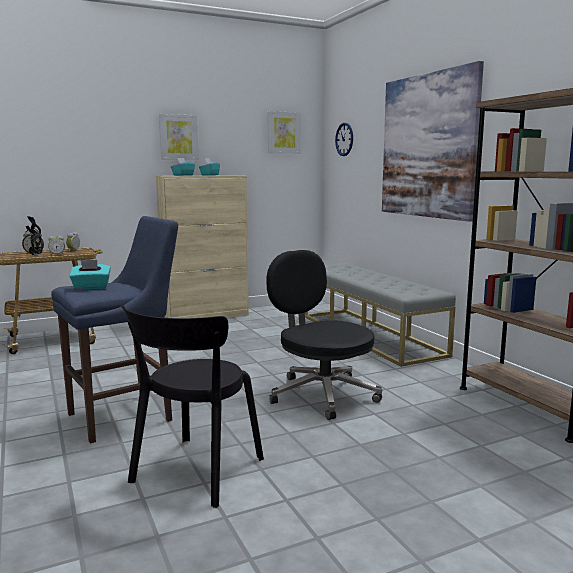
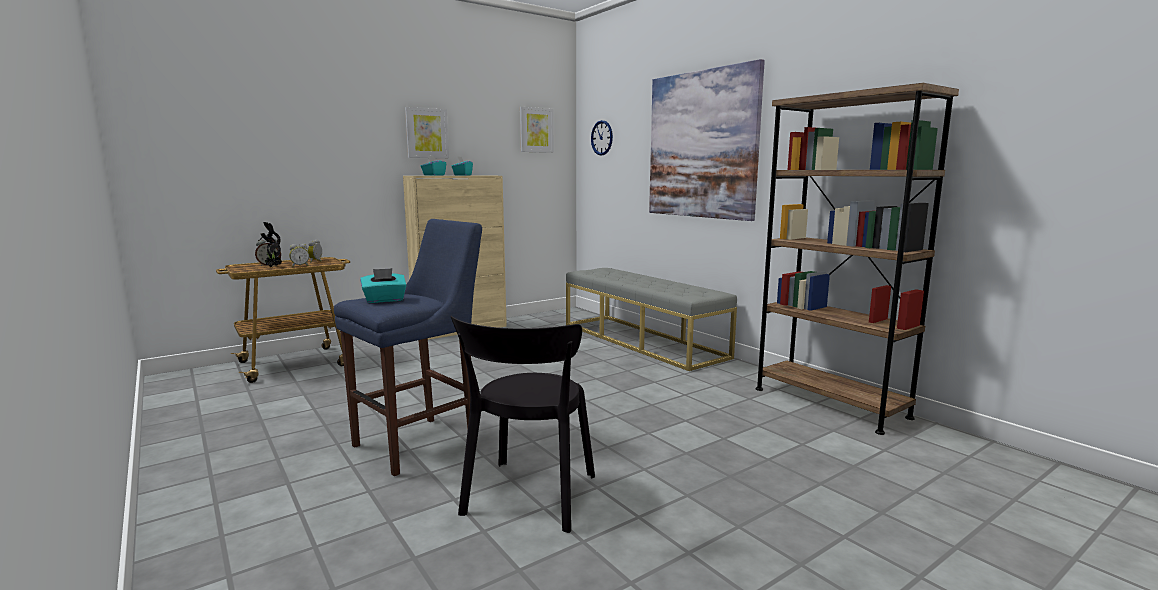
camera: 10 degrees left, 0 degrees up
(321, 394) = (622, 404): black office chair -> none

